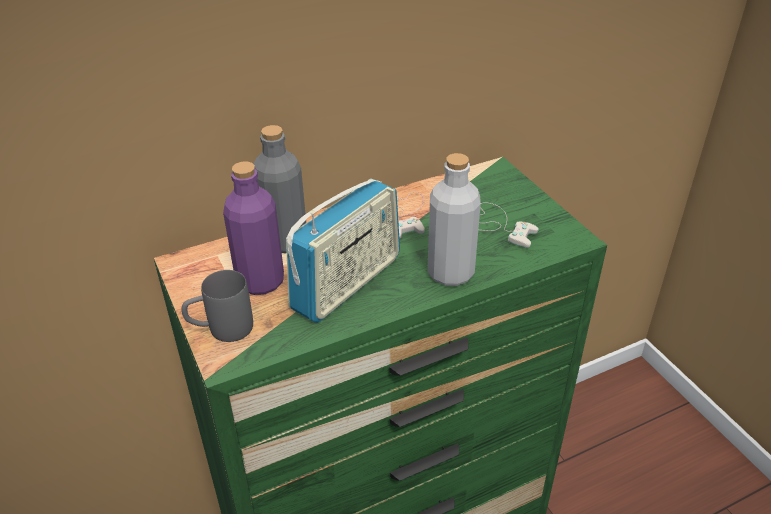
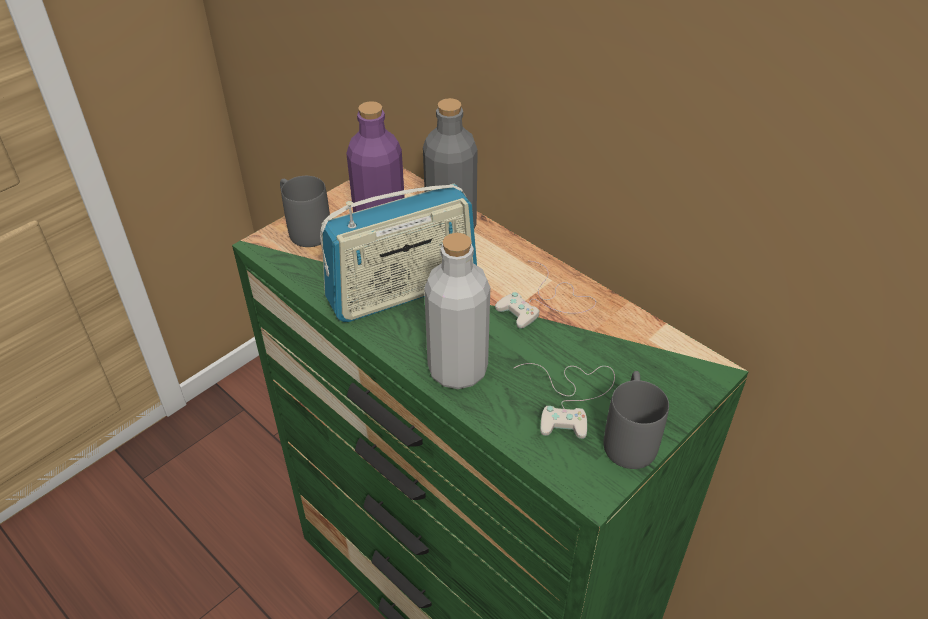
camera: 70 degrees right, 5 degrees up
(347, 283) = (403, 291): radio -> radio turned 45 degrees counterclockwise
(540, 213) = (629, 436): none -> grey mug

